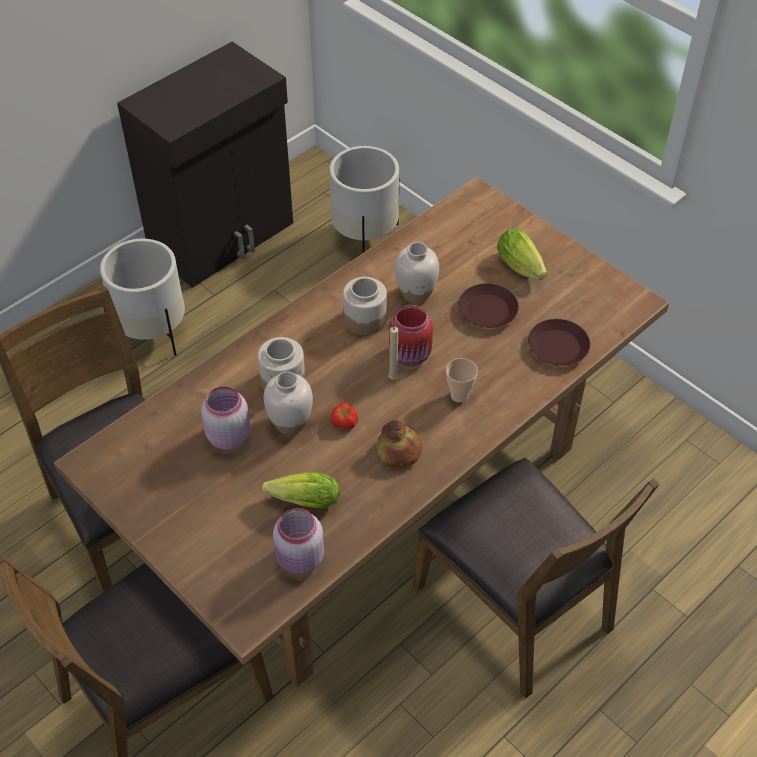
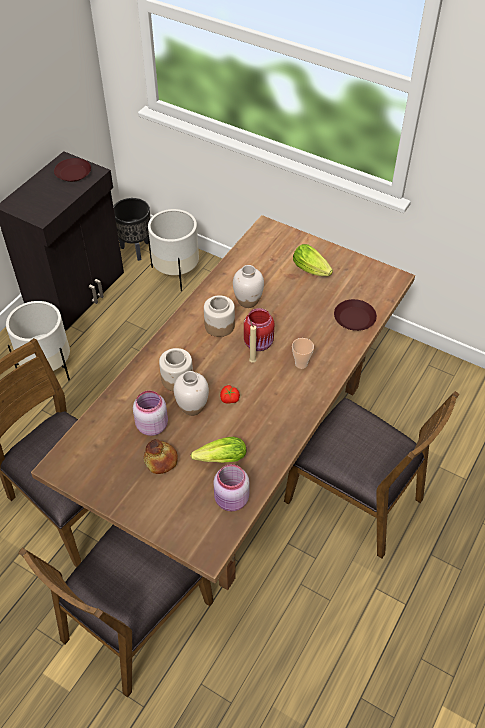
camera: 15 degrees left, 0 degrees up
(319, 195) = (136, 250): none -> black planter
(398, 451) = (273, 410): bread -> bread (160, 461)
(488, 310) = (300, 303): brown plate -> brown plate (73, 173)

